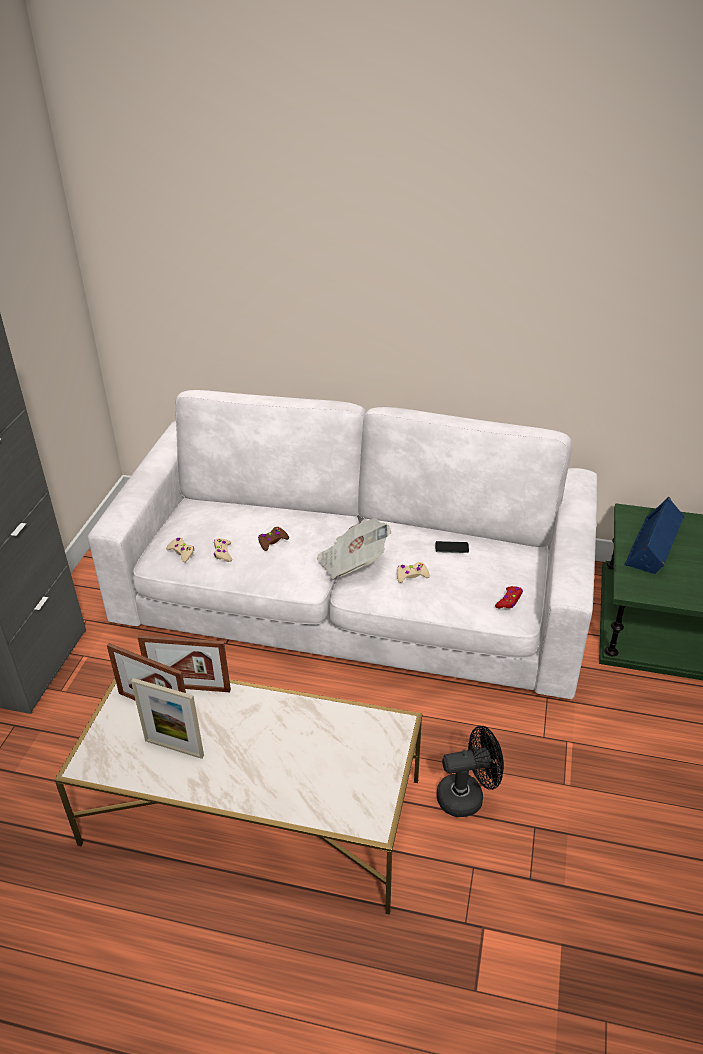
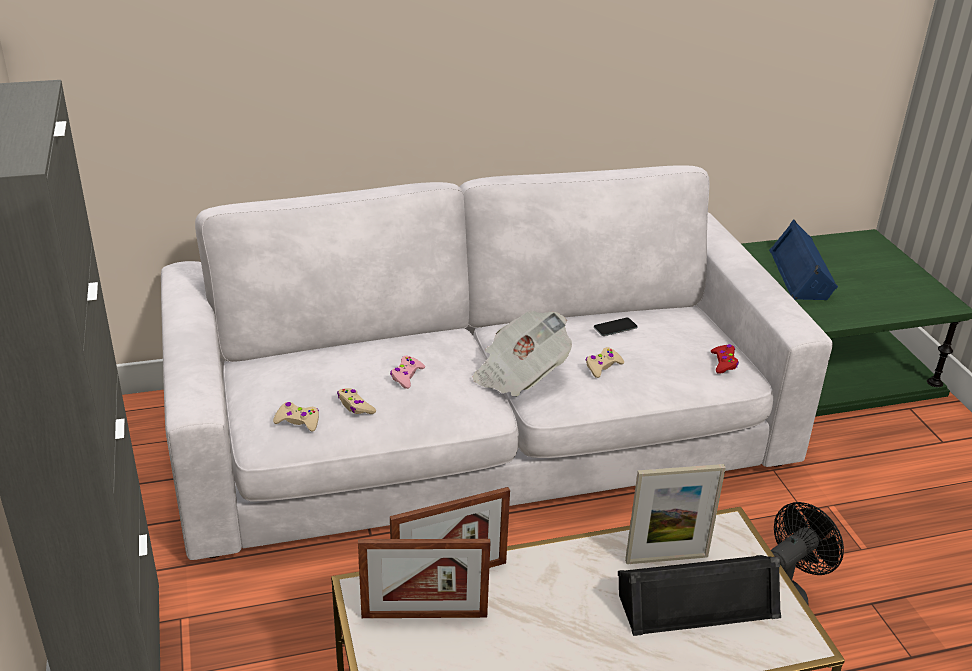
camera: 30 degrees left, 5 degrees down
(174, 748) = (497, 654): picture frame -> picture frame (666, 558)
(272, 541) = (406, 376): brown game controller -> pink game controller
(328, 766) = (696, 600): none -> black speaker

